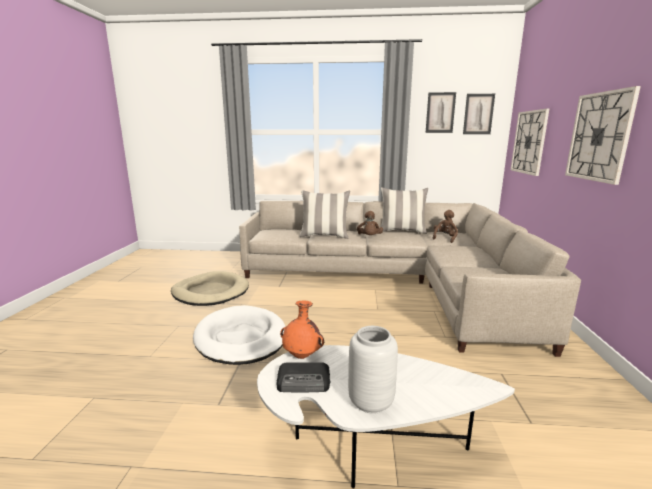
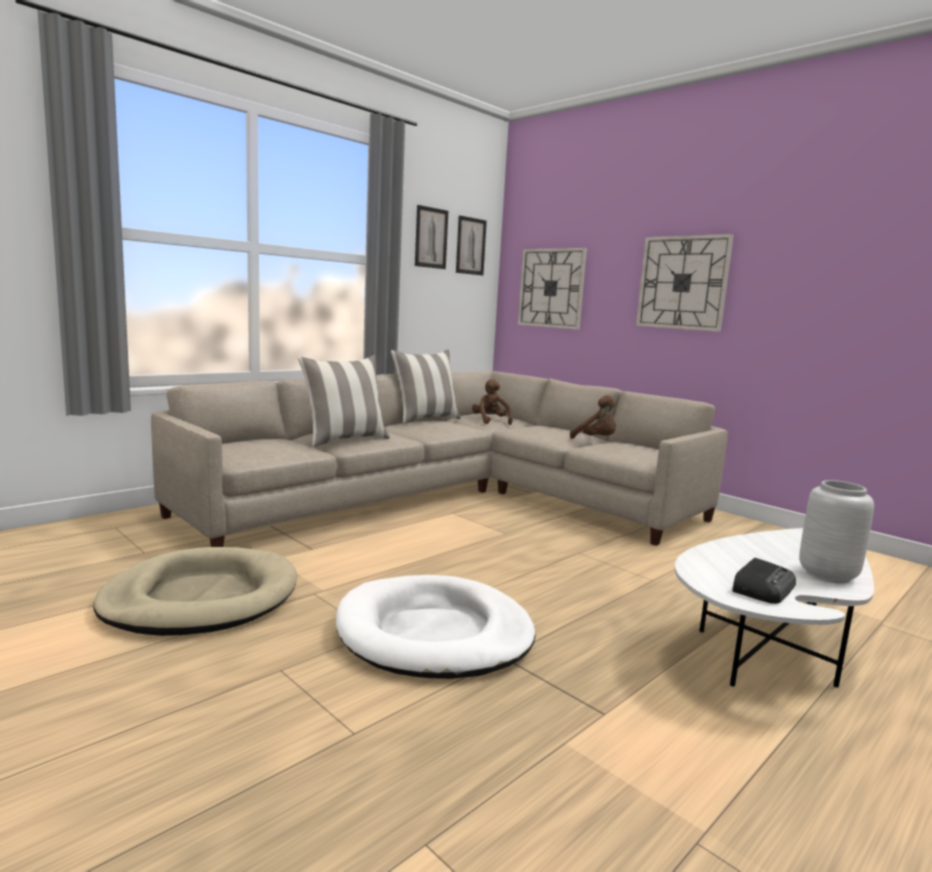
camera: 50 degrees left, 5 degrees down
(302, 356) = (698, 570): orange vase -> none
(369, 237) = (408, 433): brown plush toy -> brown plush toy (596, 440)

